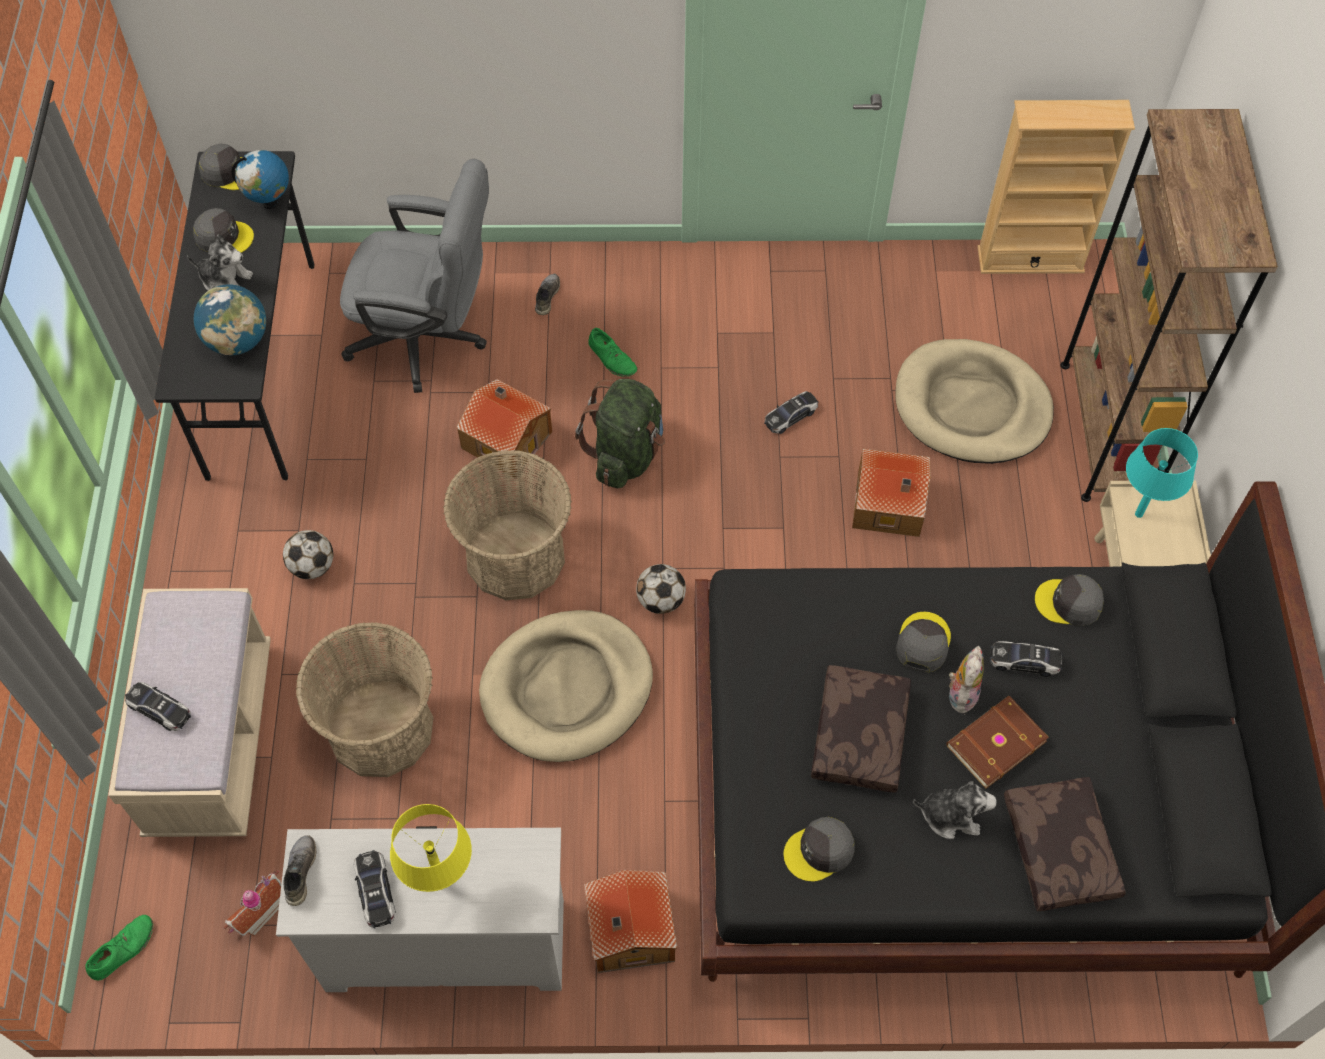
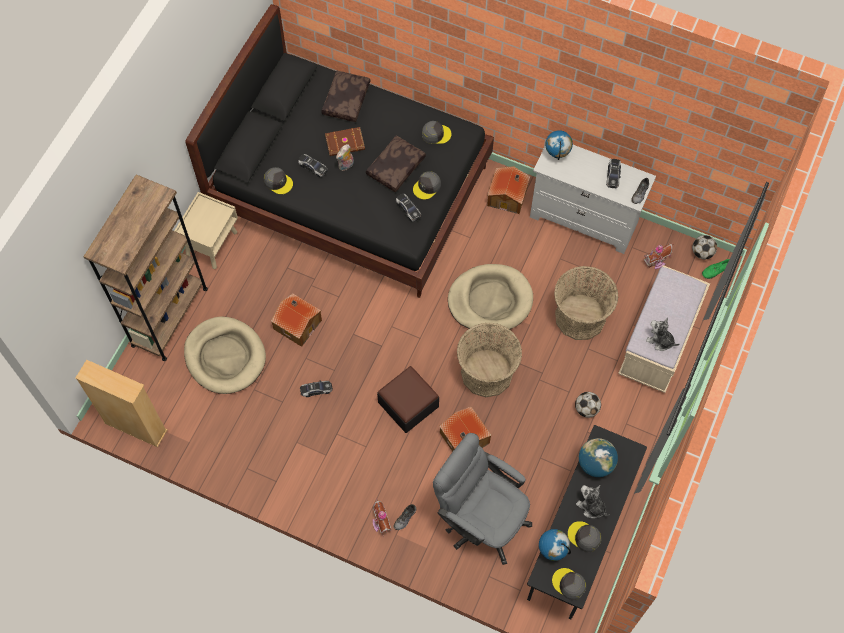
camera: 155 degrees left, 5 degrees up
(160, 709) = (680, 307): toy car -> toy car (408, 209)
(441, 884) = (587, 168): yellow table lamp -> none
(522, 888) = (557, 155): none -> globe
(581, 277) = (380, 523): none -> toy house
(612, 358) = (388, 463): green shoe -> none
(626, 454) = (408, 404): green backpack -> ottoman
(660, 600) = (429, 323): football -> football (702, 253)
(922, 643) = (349, 190): grey cap -> grey cap (427, 187)
(951, 815) = (379, 126): plush toy -> plush toy (660, 341)
(1139, 514) = (208, 229): turquoise table lamp -> none

